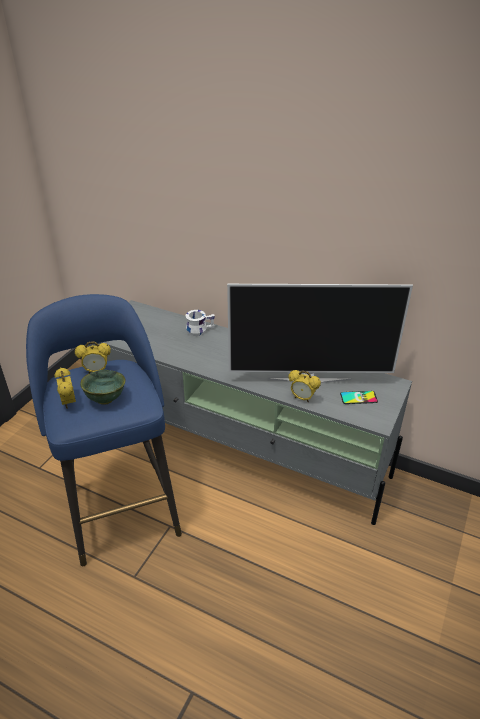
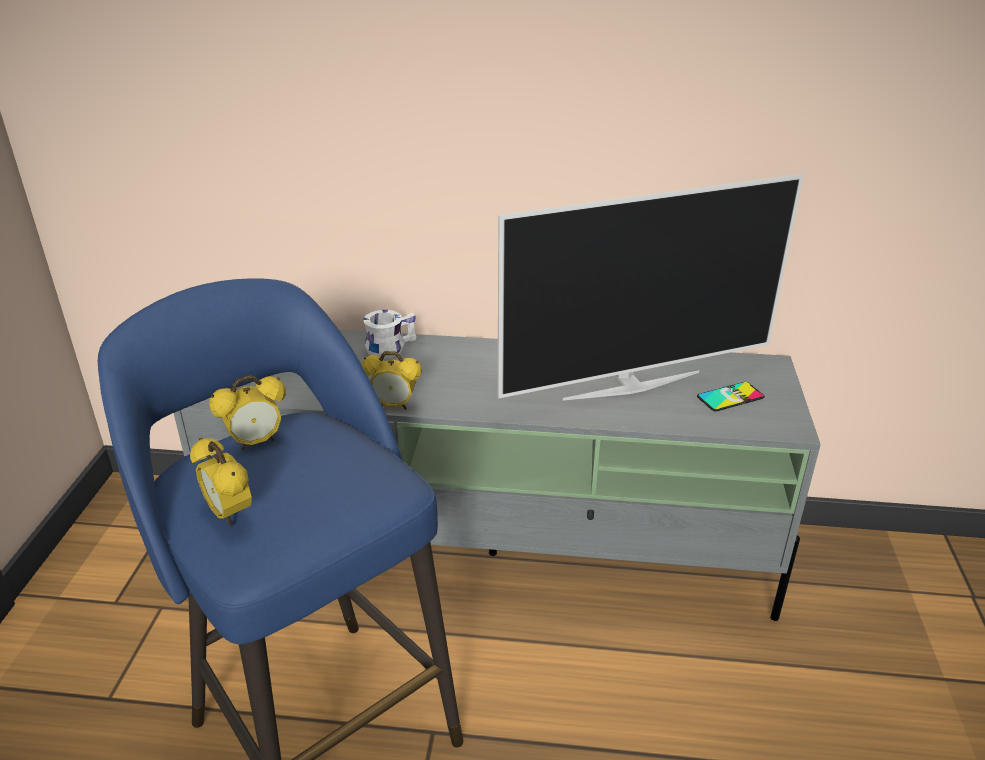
camera: 20 degrees left, 5 degrees down
(105, 399) = (306, 489): green bowl -> none
(302, 398) = (642, 418): alarm clock -> alarm clock (394, 406)

